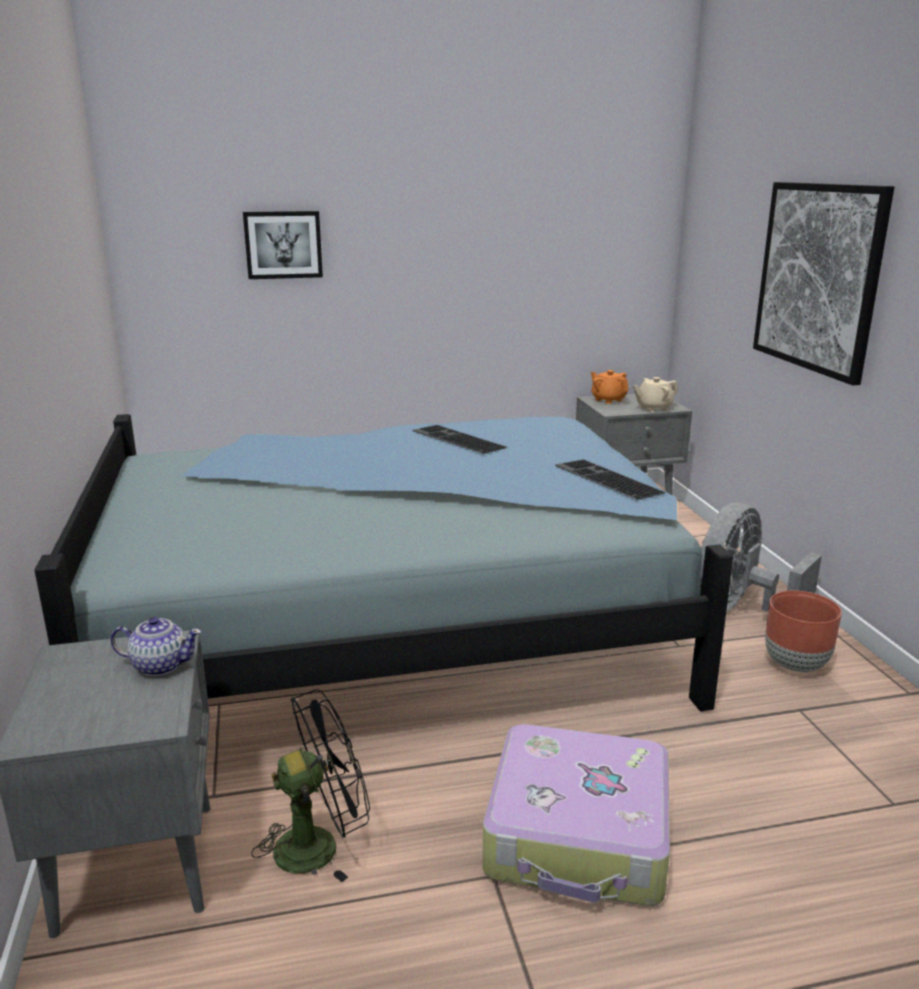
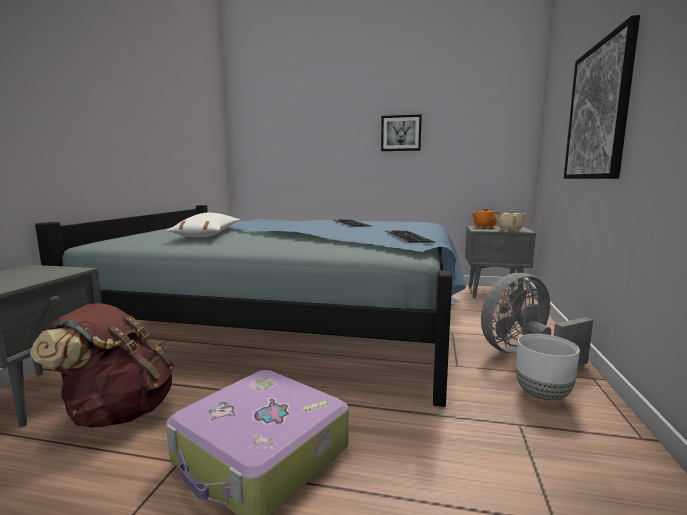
camera: 25 degrees right, 10 degrees down
(160, 665) = (49, 275): teapot -> none
(273, 512) = (207, 235): none -> white pillow
(283, 245) = (305, 135): picture -> picture (401, 133)
(319, 844) = (118, 412): black fan -> brown backpack
(796, 665) = (542, 395): brown planter -> white planter

